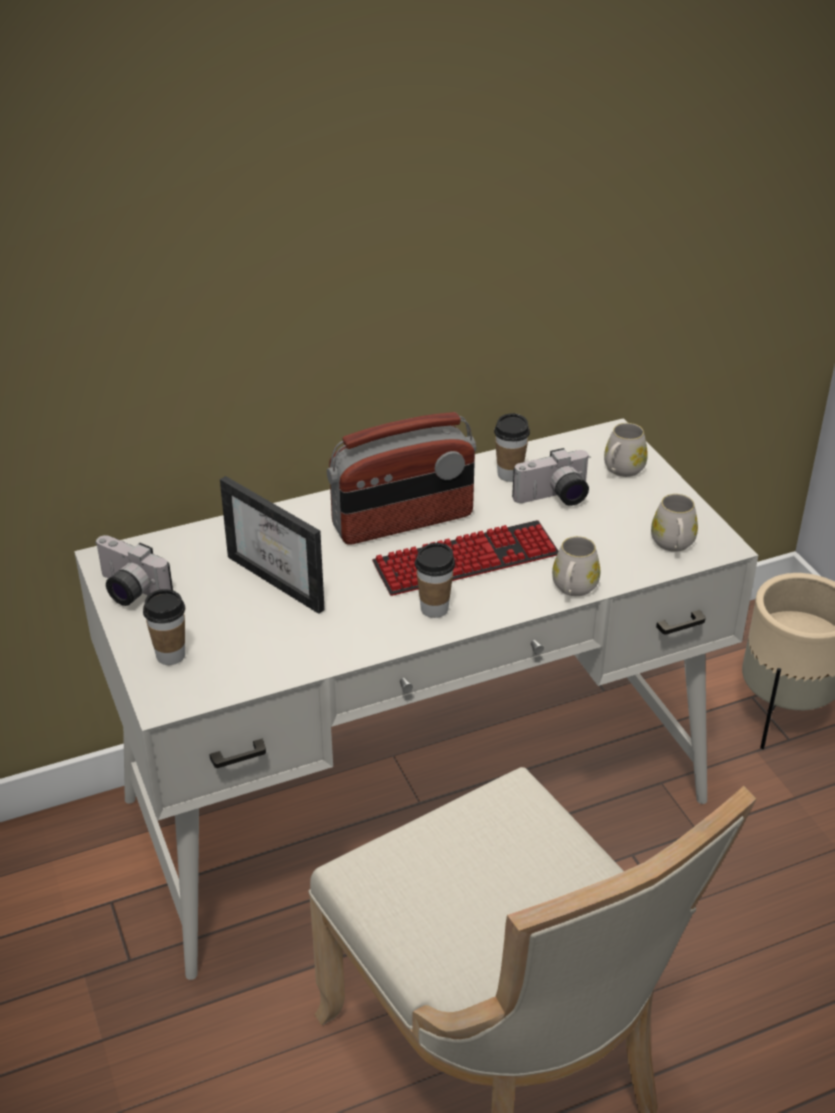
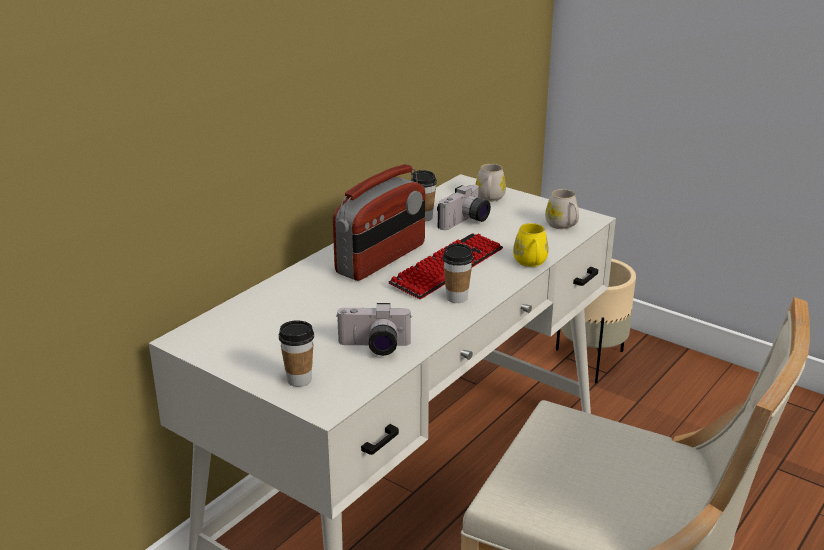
camera: 30 degrees left, 10 degrees down
(128, 591) = (221, 353): camera -> camera (374, 347)
(286, 578) = (335, 311): picture frame -> none
(573, 589) = (531, 263): white mug -> yellow mug

